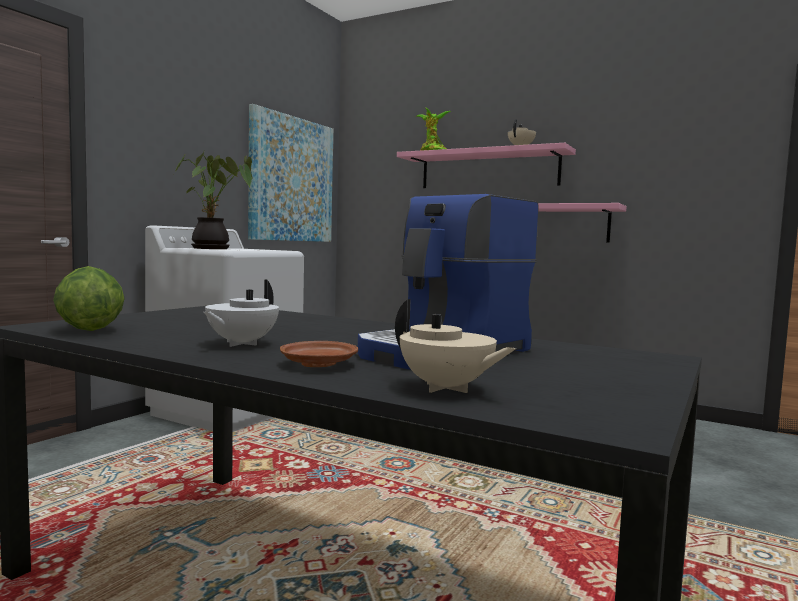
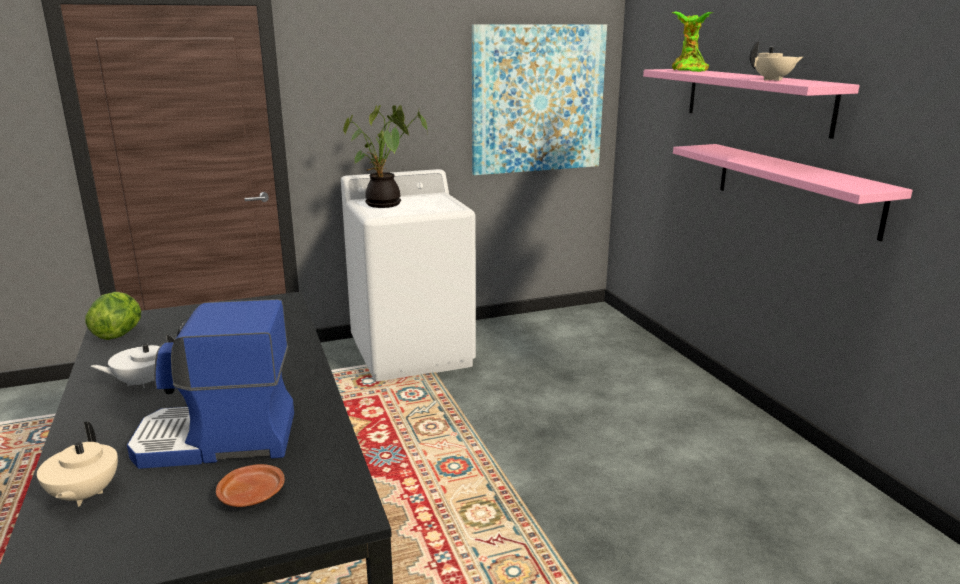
camera: 40 degrees right, 15 degrees up
(318, 364) = (107, 432): brown plate -> brown plate (252, 495)

